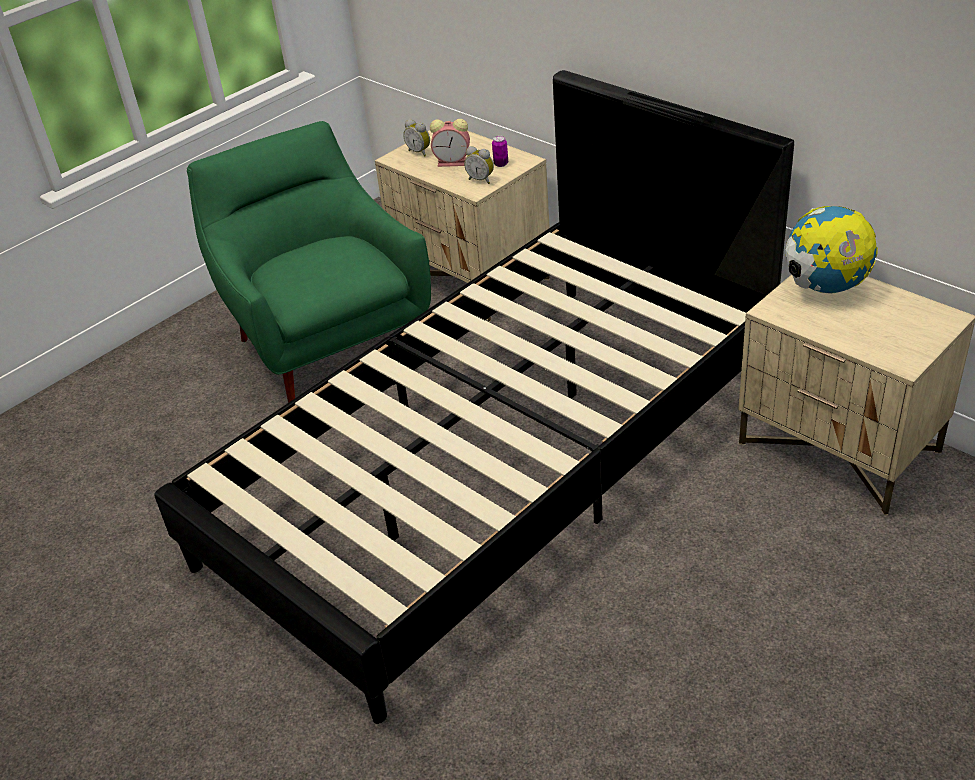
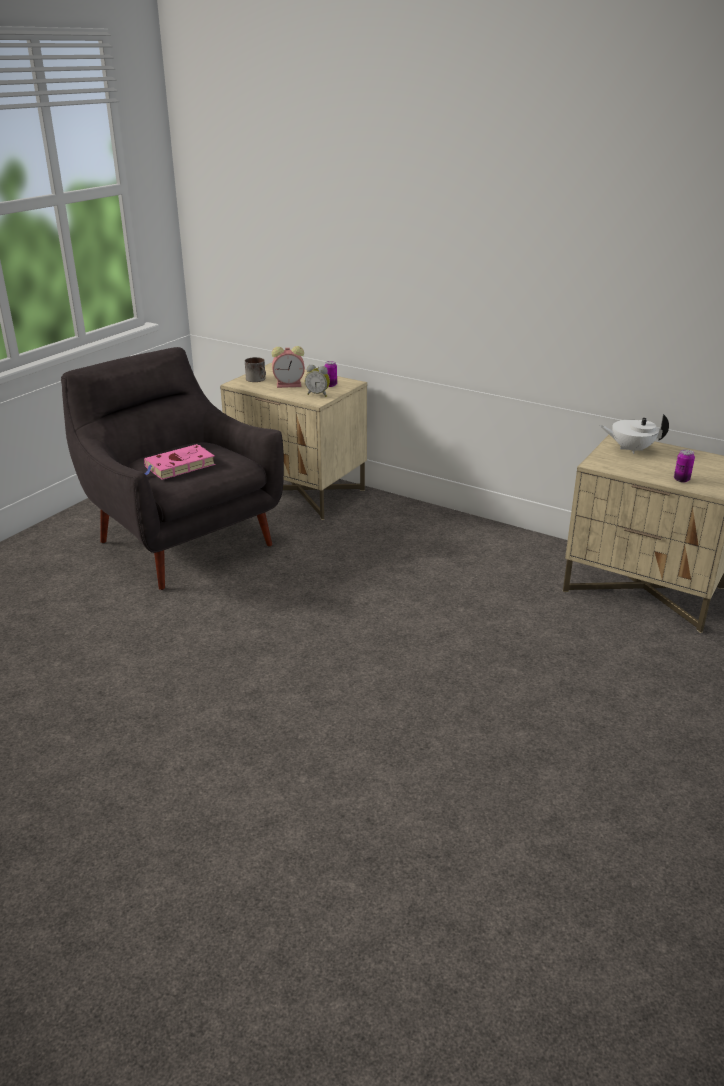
camera: 15 degrees left, 10 degrees down
(309, 276) = (178, 466): none -> pink book
(326, 342) = (181, 540): green armchair -> grey armchair
(420, 152) = (258, 379): alarm clock -> mug
(496, 465) = (362, 619): black bed -> none
(825, 287) = (631, 449): globe -> white teapot
(865, 341) = (681, 479): none -> can

